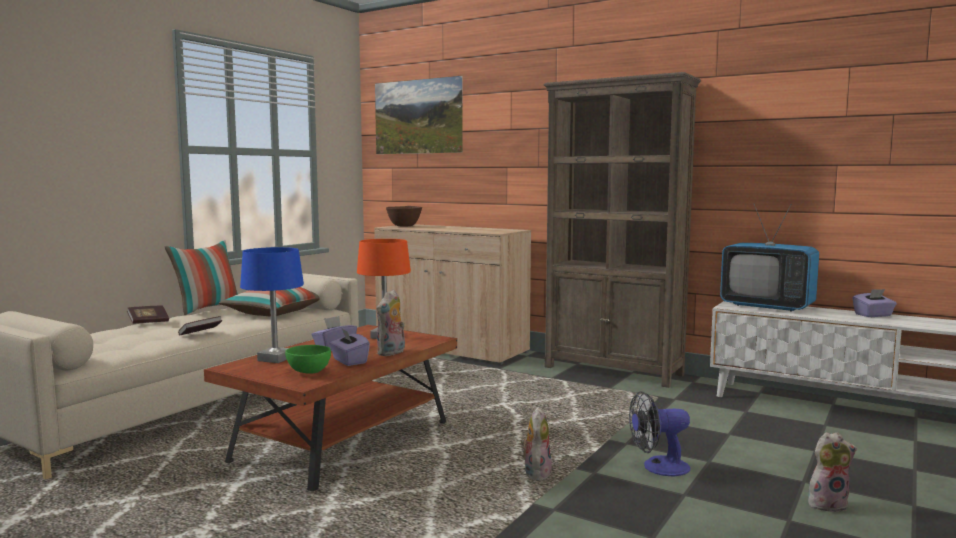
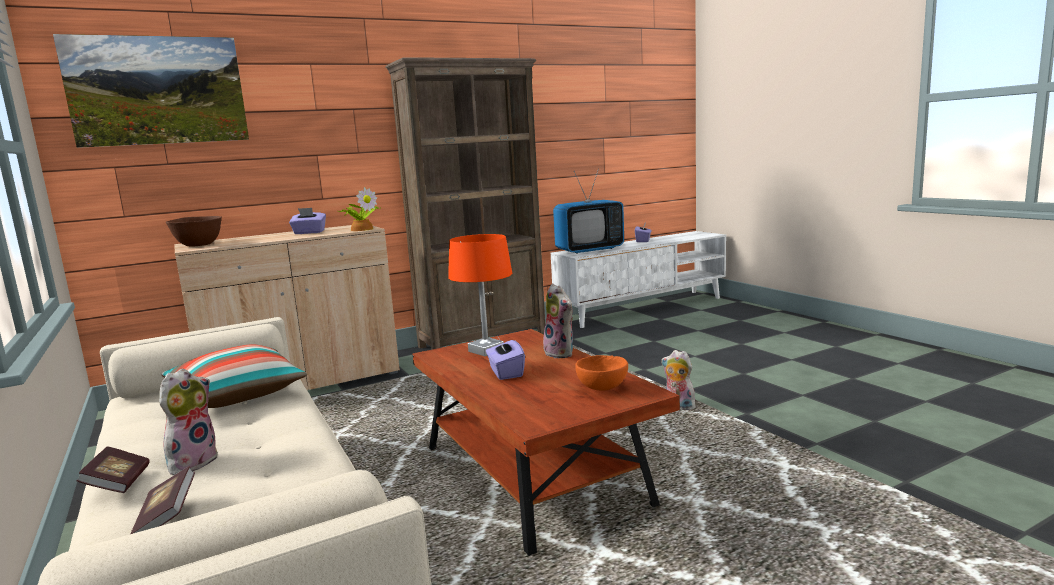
camera: 60 degrees left, 5 degrees up
(200, 334) = (303, 440): book -> book (166, 517)
(208, 309) = (99, 436): pillow -> none
(275, 359) = (523, 401): blue table lamp -> none
(309, 372) = (603, 388): green bowl -> orange bowl
(349, 361) = (574, 370): purple tissue box -> purple tissue box (309, 232)
(493, 232) = (362, 229): none -> potted plant
(658, 467) = (695, 370): fan -> none
(827, 504) = (774, 346): plush toy -> plush toy (193, 462)

